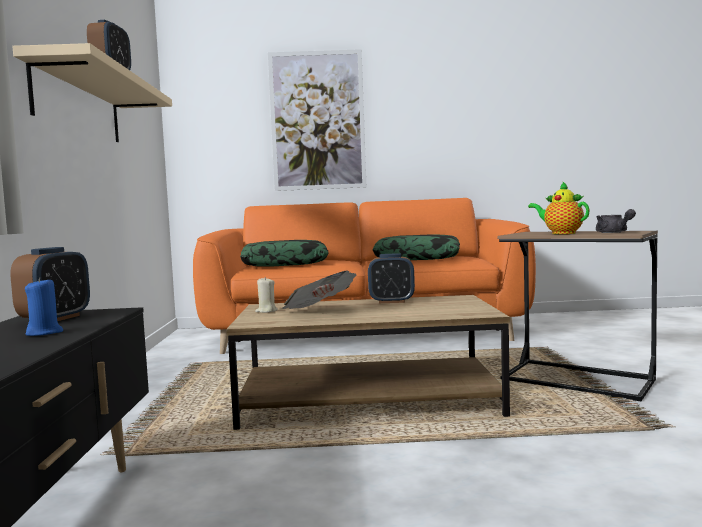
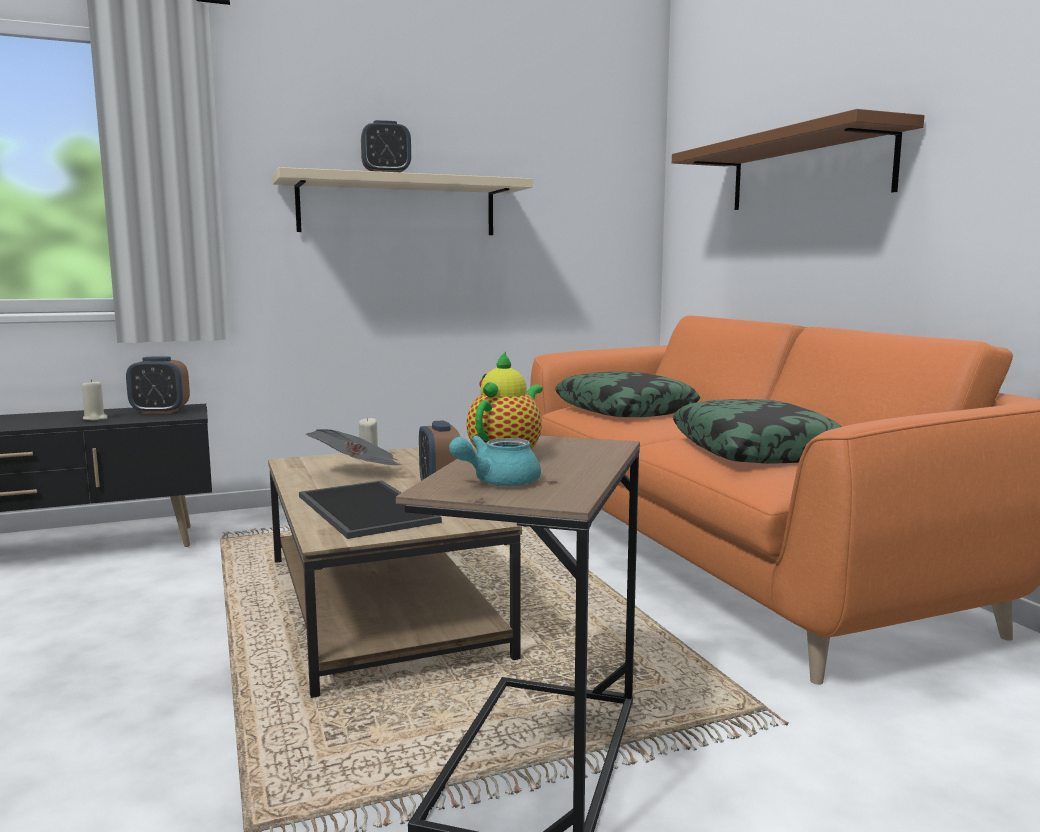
camera: 70 degrees right, 5 degrees up
(45, 333) = (95, 418): blue candle -> beige candle
(317, 121) = (808, 170): picture -> brown shelf
(421, 310) = (363, 509): none -> tray
(614, 232) = (497, 482): grey teapot -> turquoise teapot

